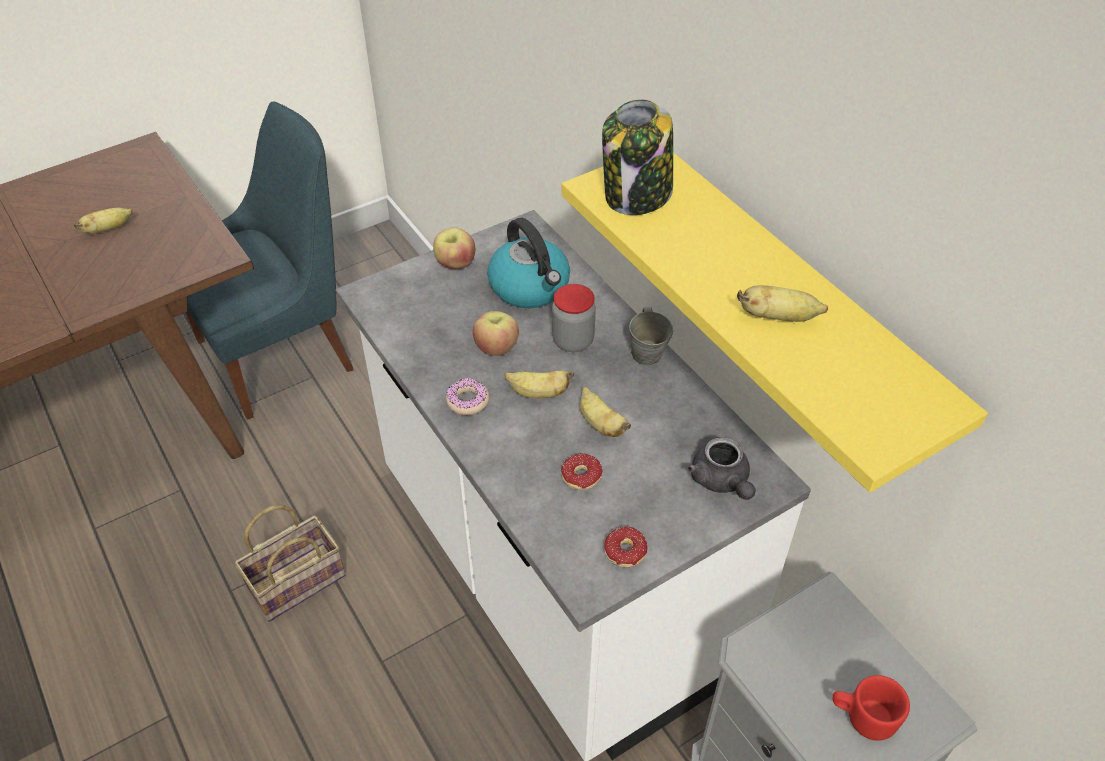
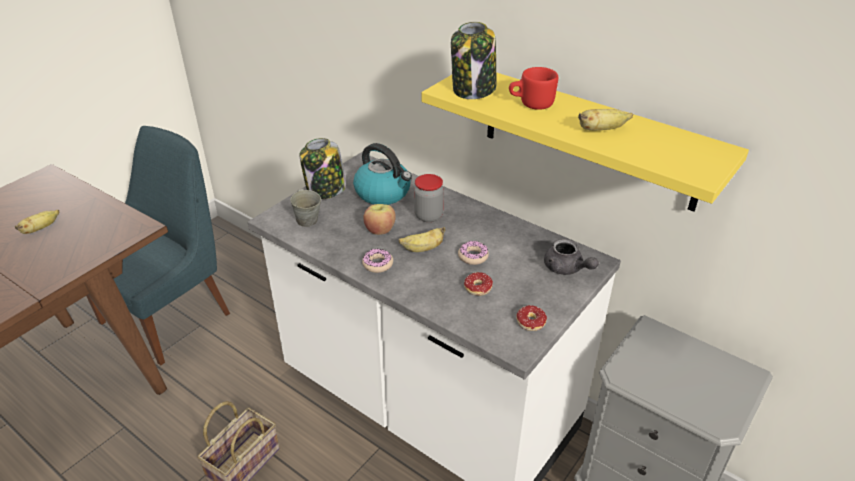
camera: 20 degrees left, 10 degrees down
(455, 264) = (325, 190): apple -> jar
(600, 424) = (473, 256): banana -> donut
(647, 352) = (479, 212): grey mug -> grey mug (307, 219)
(862, 717) = (708, 388): red mug -> red mug (531, 104)

